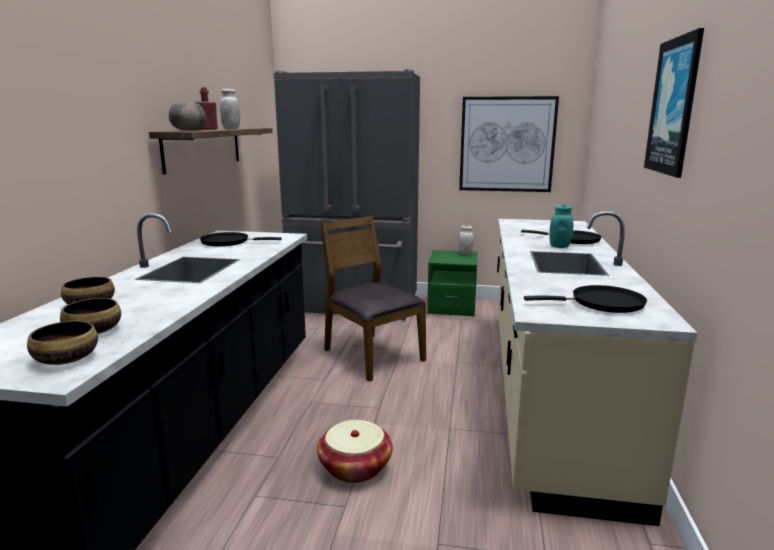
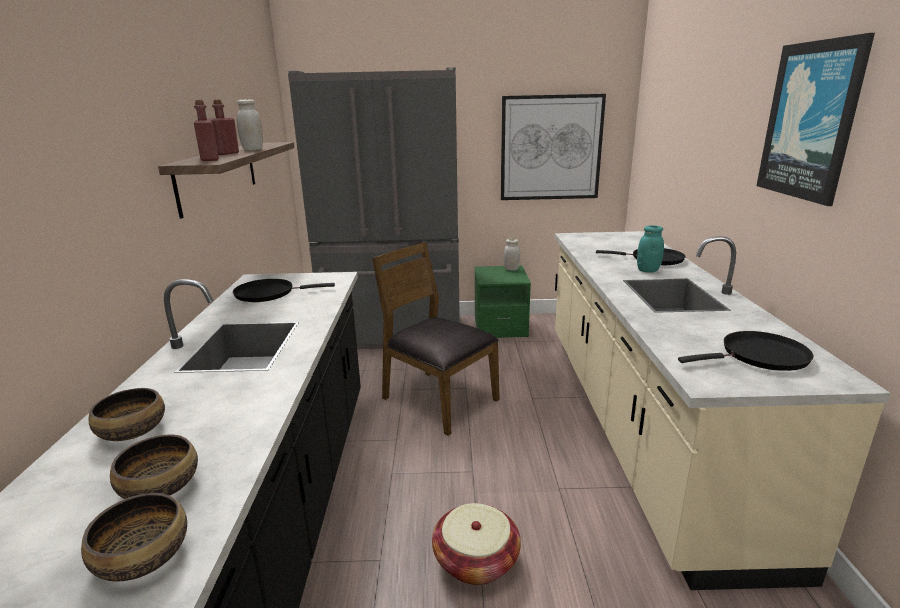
camera: 10 degrees left, 5 degrees up
(189, 130) = (209, 159): grey bowl -> red bottle

